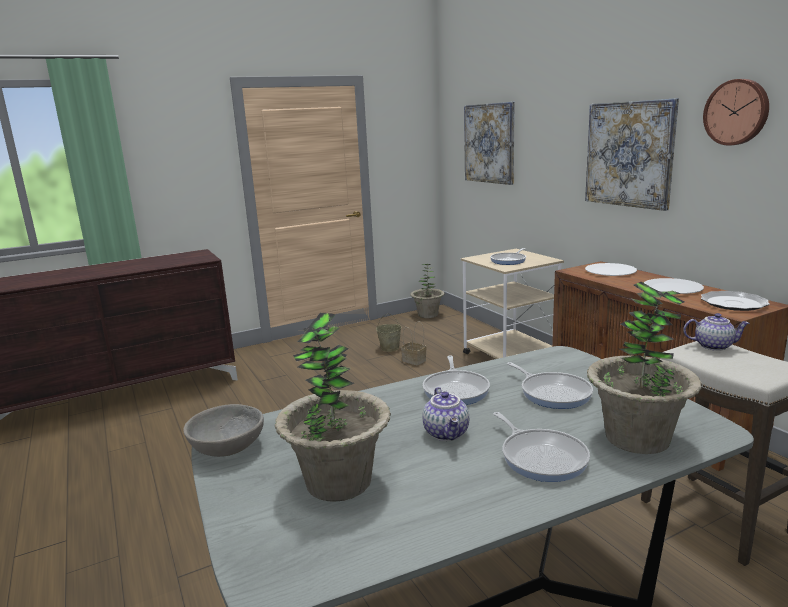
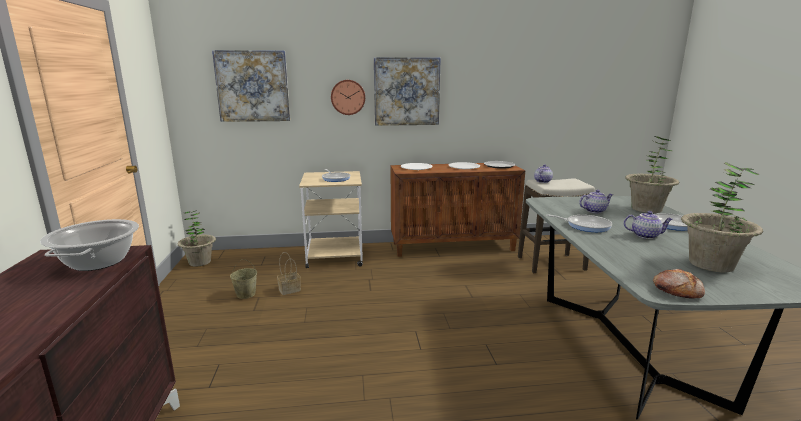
camera: 70 degrees left, 0 degrees up
(190, 260) = (98, 262): none -> cooking pot
(229, 448) = (676, 291): grey bowl -> bread
(553, 393) = (594, 211): frying pan -> teapot
(737, 112) = (474, 67): wall clock -> wall clock (348, 97)

